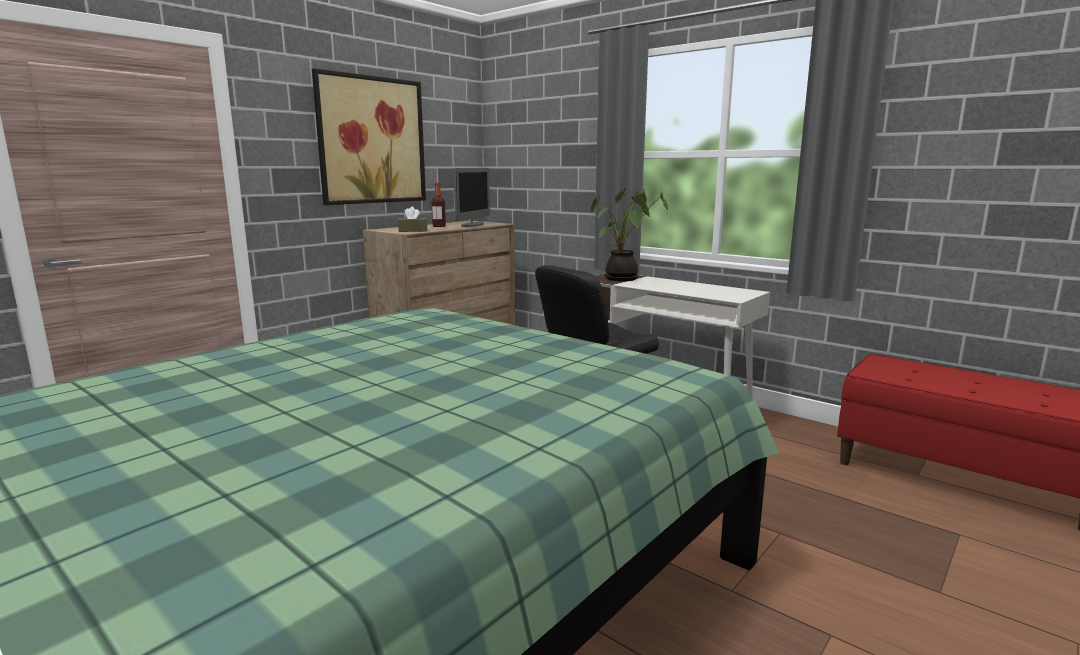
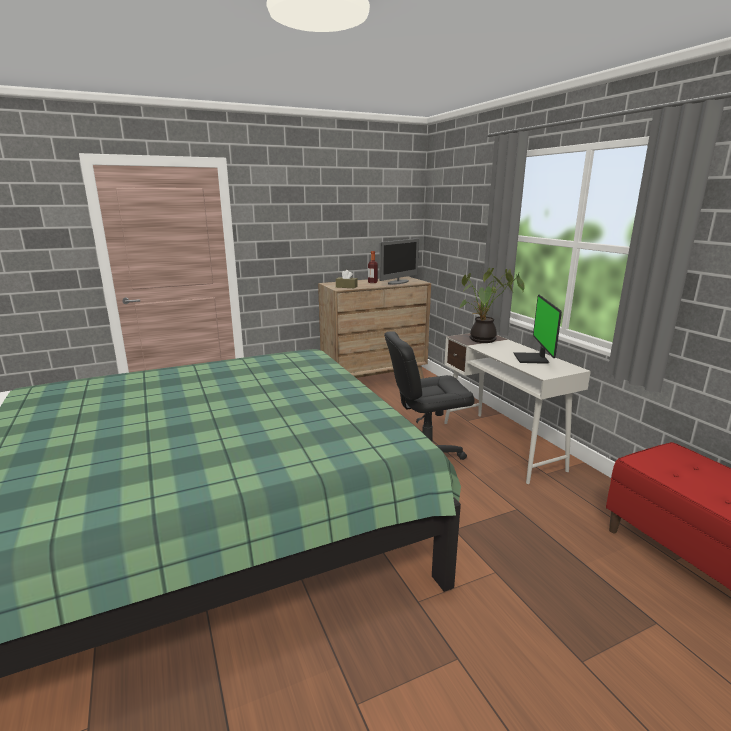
camera: 25 degrees right, 5 degrees up
(372, 140) = (329, 220): picture -> none
(700, 288) = (532, 359): none -> monitor

